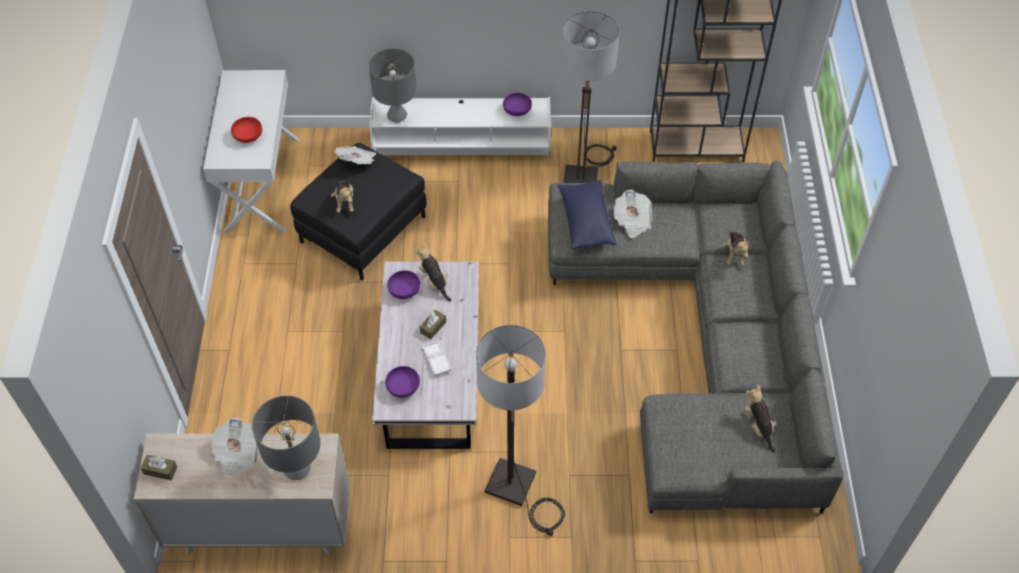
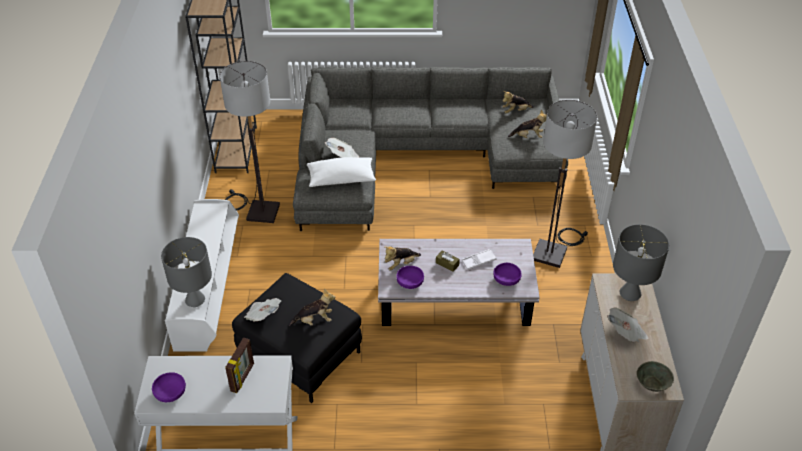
camera: 90 degrees left, 10 degrees down
(160, 470) = (652, 384): brown tissue box -> grey bowl
(248, 136) = (243, 377): red bowl -> picture frame
(517, 110) = (205, 220): purple bowl -> purple bowl (170, 393)
(585, 222) = (341, 179): blue pillow -> white pillow
(734, 254) = (376, 111): plush toy -> plush toy (528, 136)

